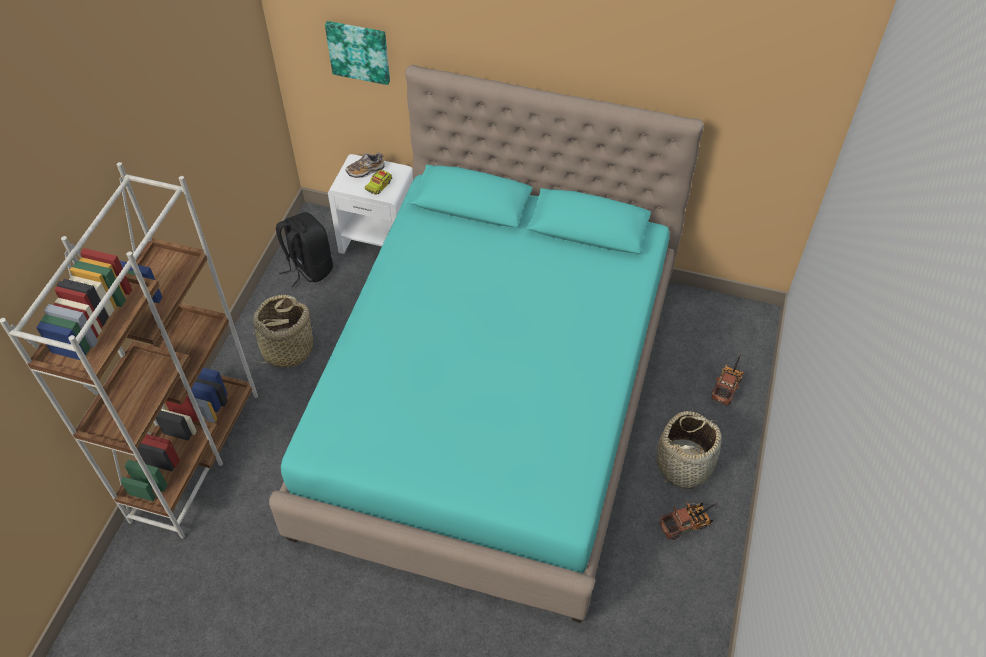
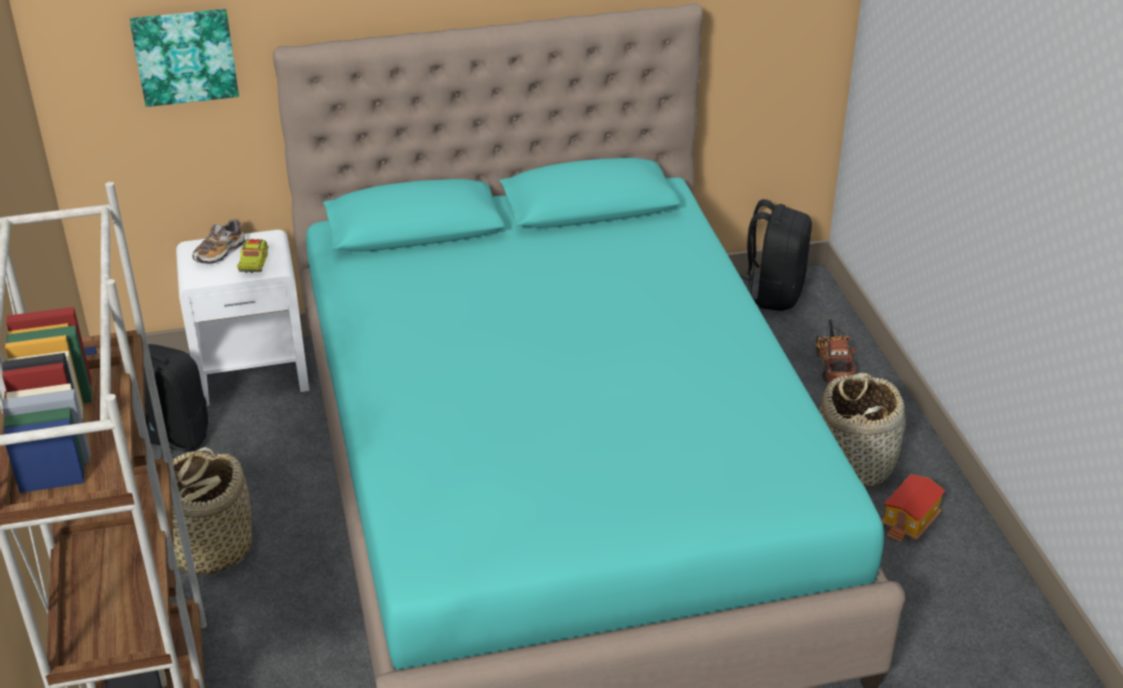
camera: 30 degrees left, 15 degrees down
(688, 523) = (910, 522): toy truck -> toy house
(728, 314) = (772, 293): none -> black backpack

